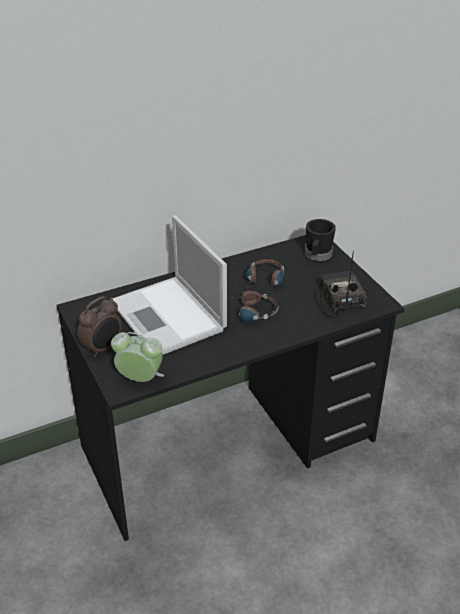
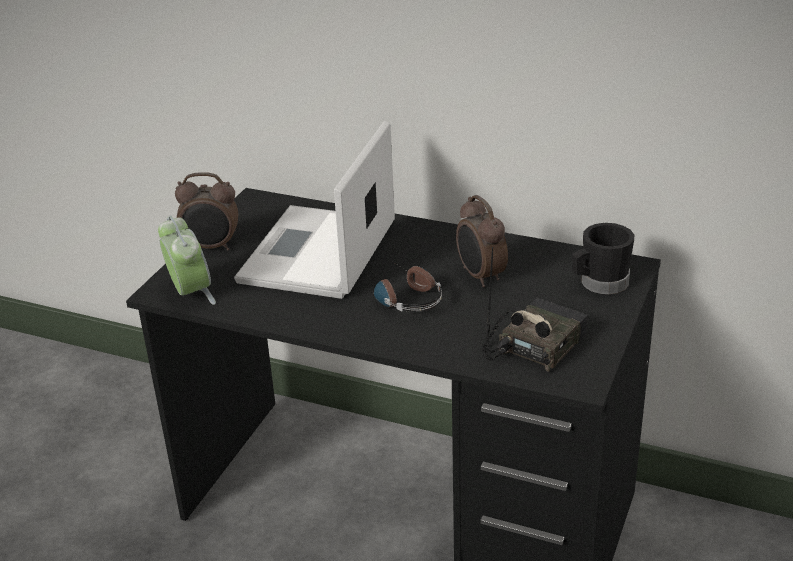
camera: 50 degrees right, 5 degrees down
(264, 281) = (480, 276): headphones -> alarm clock

